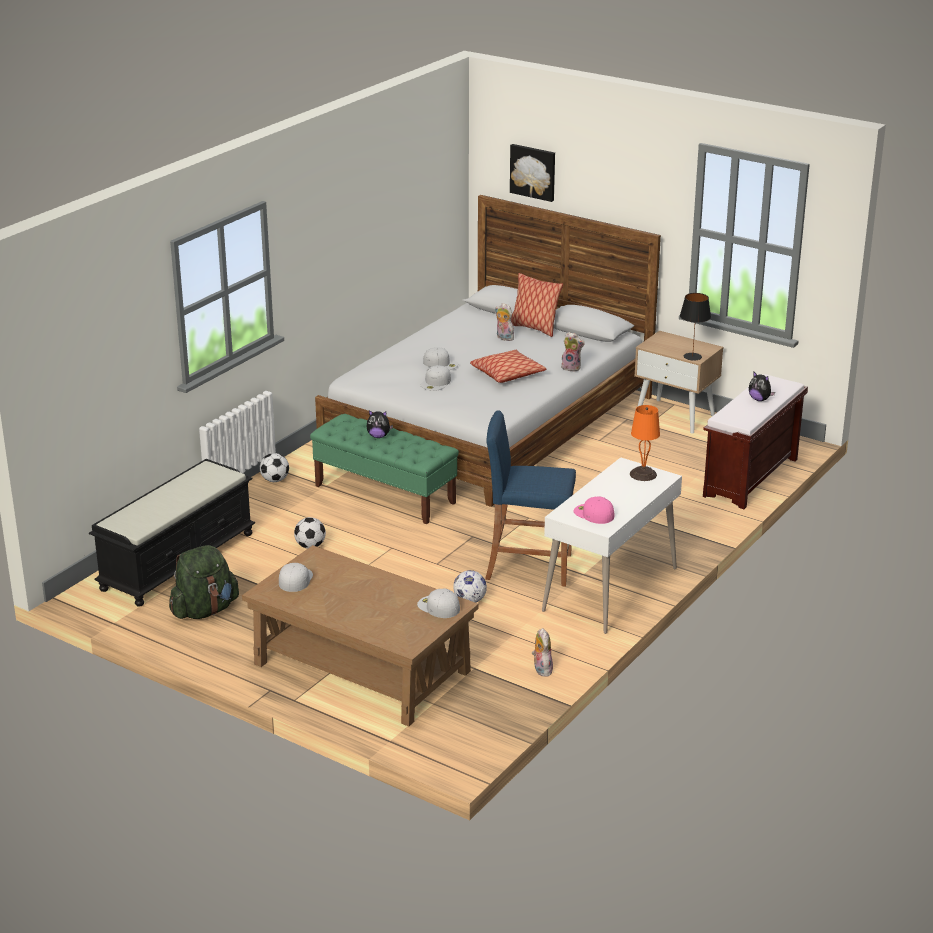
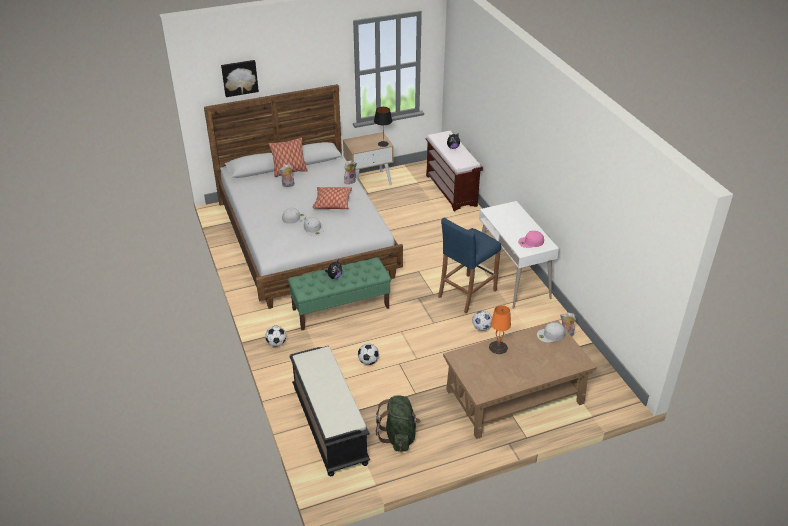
camera: 55 degrees left, 10 degrees up
(295, 579) = (477, 376): white cap -> none
(643, 474) = (505, 210): orange table lamp -> orange table lamp (498, 347)

